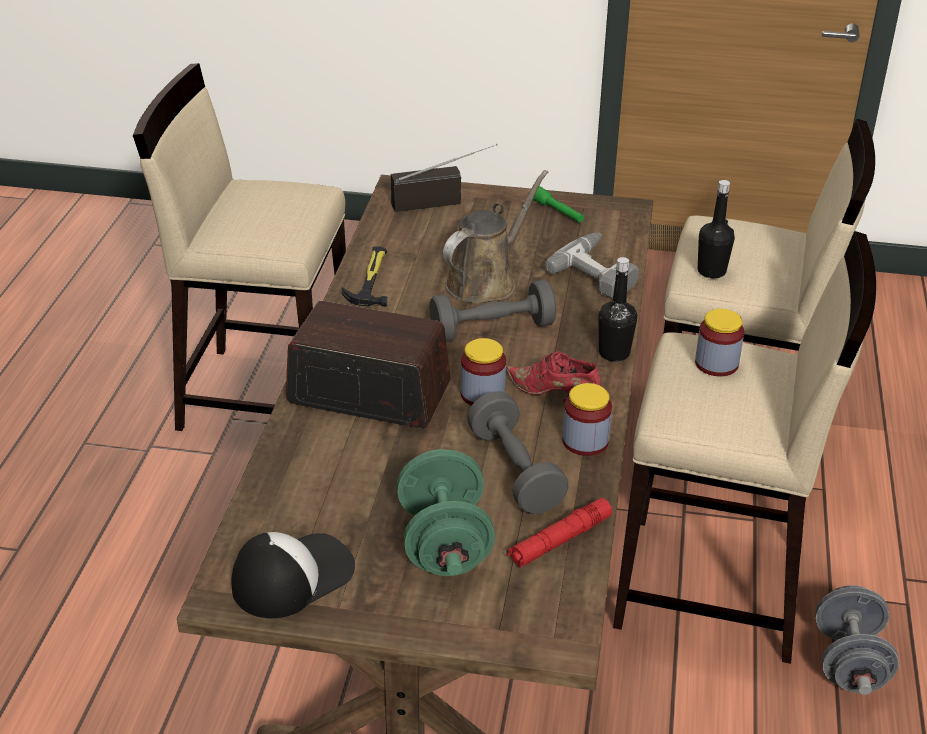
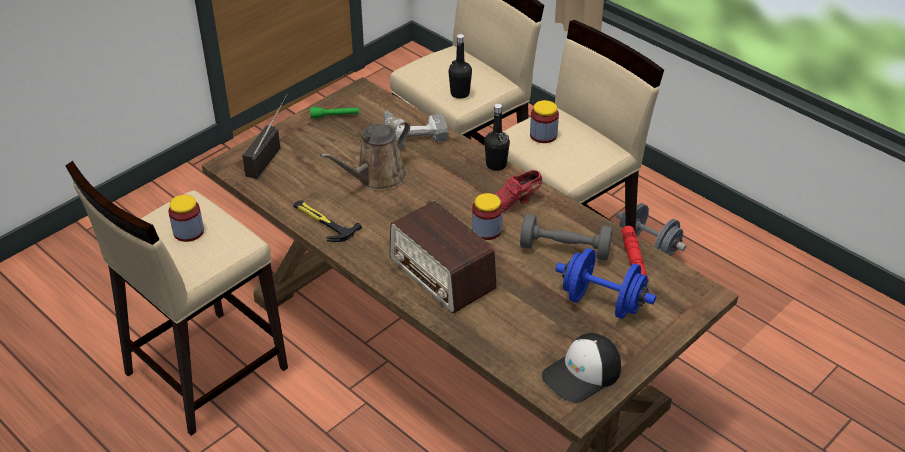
camera: 55 degrees left, 5 degrees up
(292, 576) = (582, 374): cap -> cap turned 120 degrees counterclockwise
(368, 393) = (442, 274): radio -> radio turned 90 degrees counterclockwise
(444, 543) = (602, 303): green dumbbell -> blue dumbbell
(485, 281) = (377, 178): brown watering can -> brown watering can turned 120 degrees counterclockwise
(492, 330) = (428, 198): grey dumbbell -> none
(585, 441) = (562, 212): jar -> jar (188, 232)

